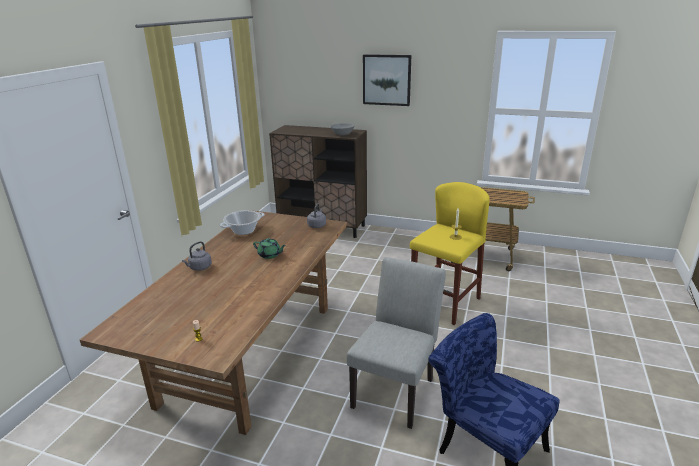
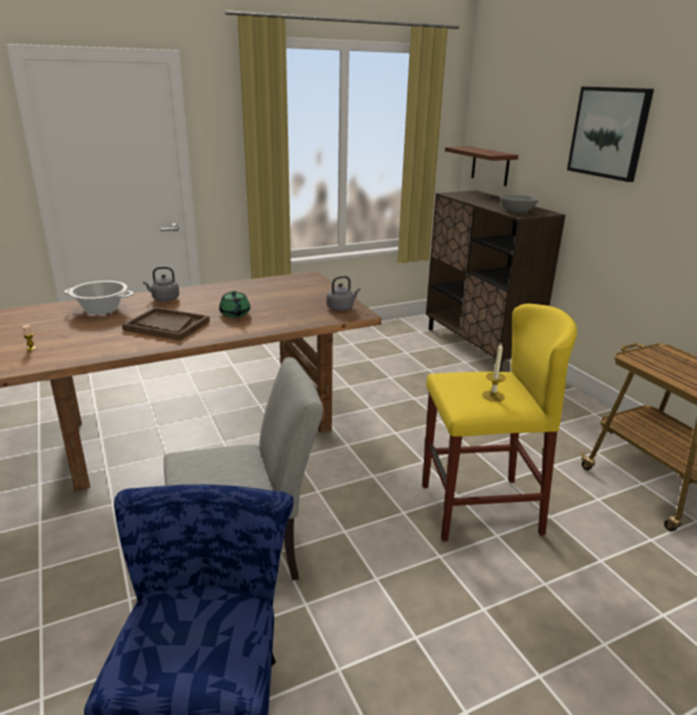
camera: 45 degrees right, 0 degrees up
(243, 230) = (268, 285): cooking pot -> cooking pot (101, 309)
(248, 281) = (167, 326): none -> brown tray
(293, 107) = (490, 166): none -> brown shelf

